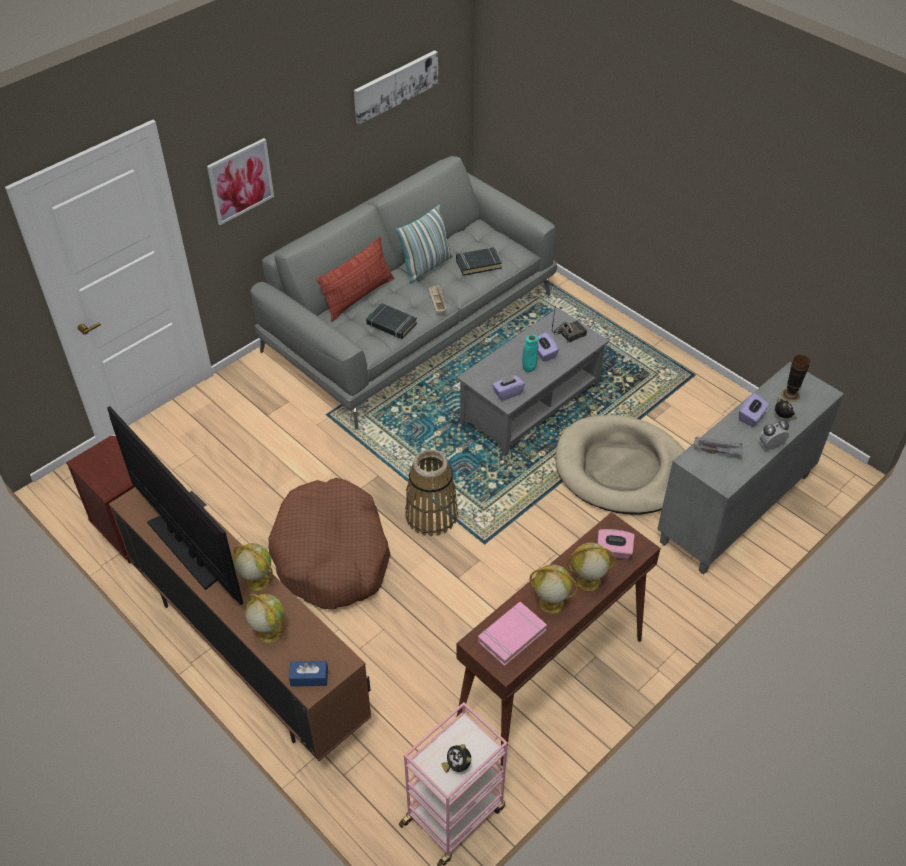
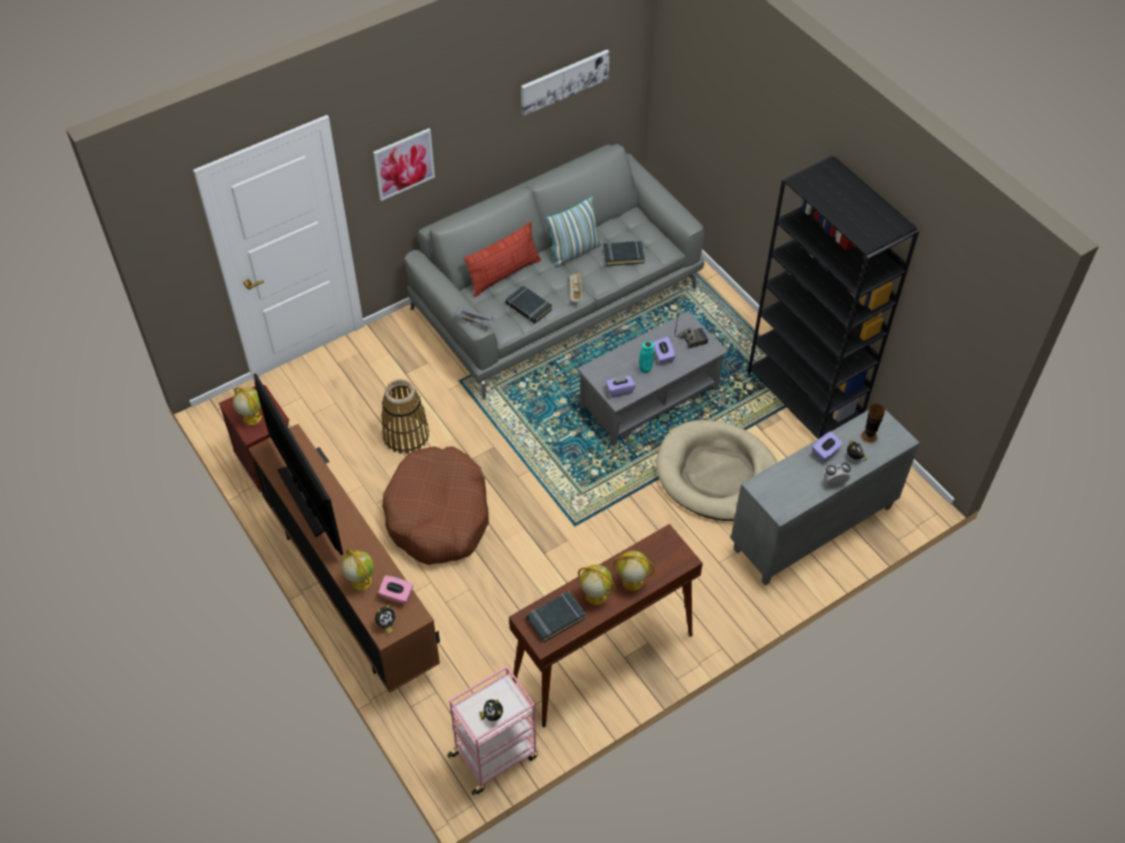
camera: 10 degrees right, 5 degrees up
(256, 580) = (358, 535): globe -> globe (251, 417)
(309, 677) = (386, 624): blue tissue box -> alarm clock
(431, 515) = (533, 492): basket -> basket (406, 435)
(511, 636) = (555, 618): pink book -> black book
(613, 551) = (661, 559): pink tissue box -> pink tissue box (396, 595)
(688, 381) = (805, 397): none -> black bookcase
(718, 451) = (784, 481): grey tray -> grey tray (475, 321)

